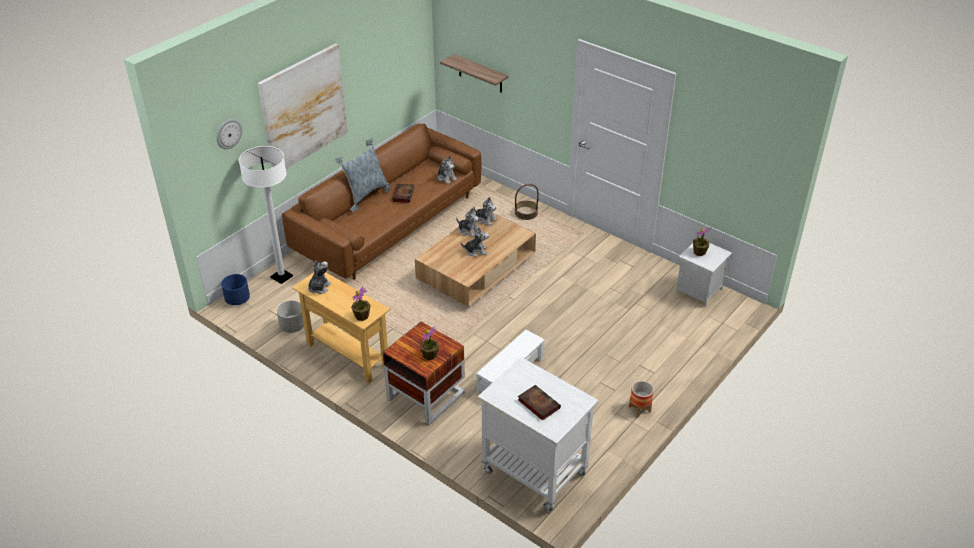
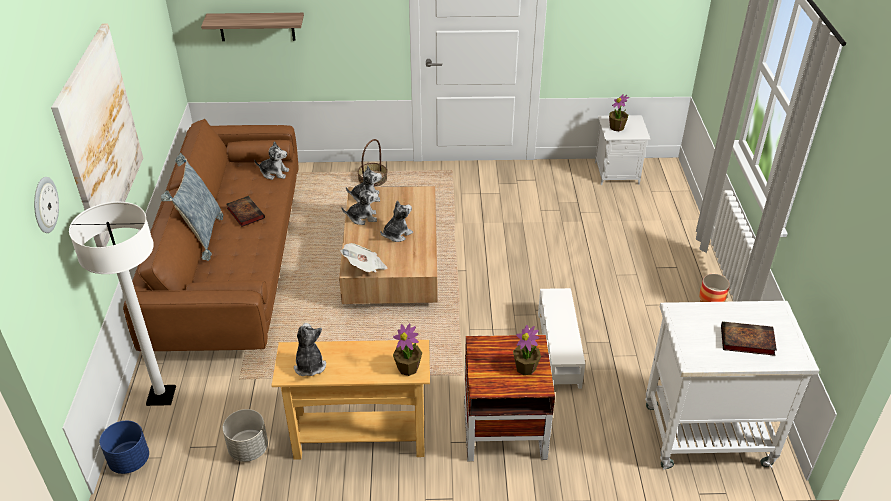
camera: 40 degrees left, 0 degrees up
(435, 260) = (365, 267): none -> newspaper

